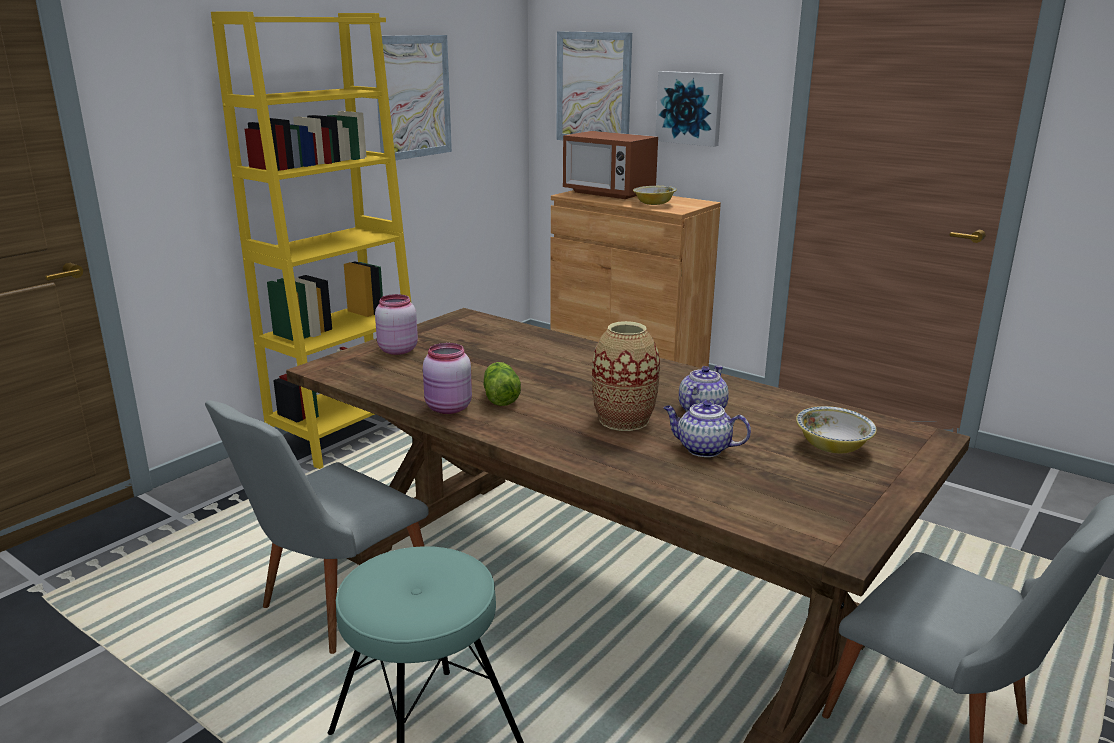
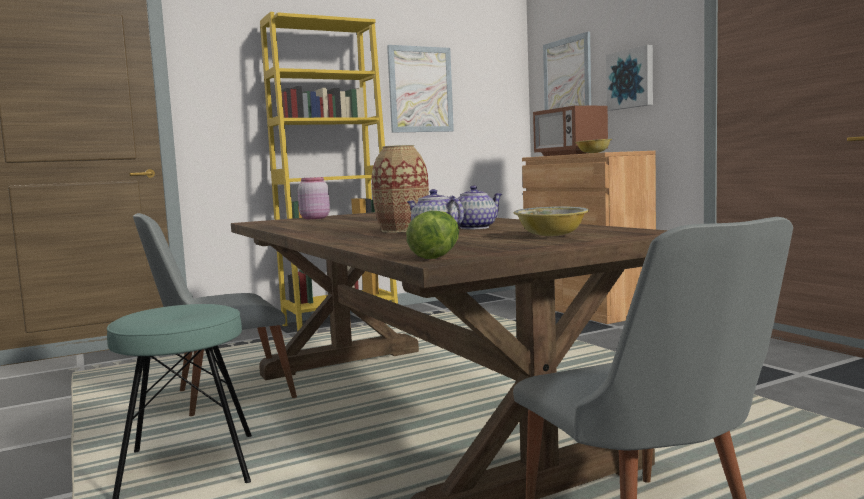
camera: 25 degrees right, 15 degrees down
(448, 408) = (291, 228): pink jar -> none
(500, 396) = (338, 226): lettuce -> lettuce (437, 255)

